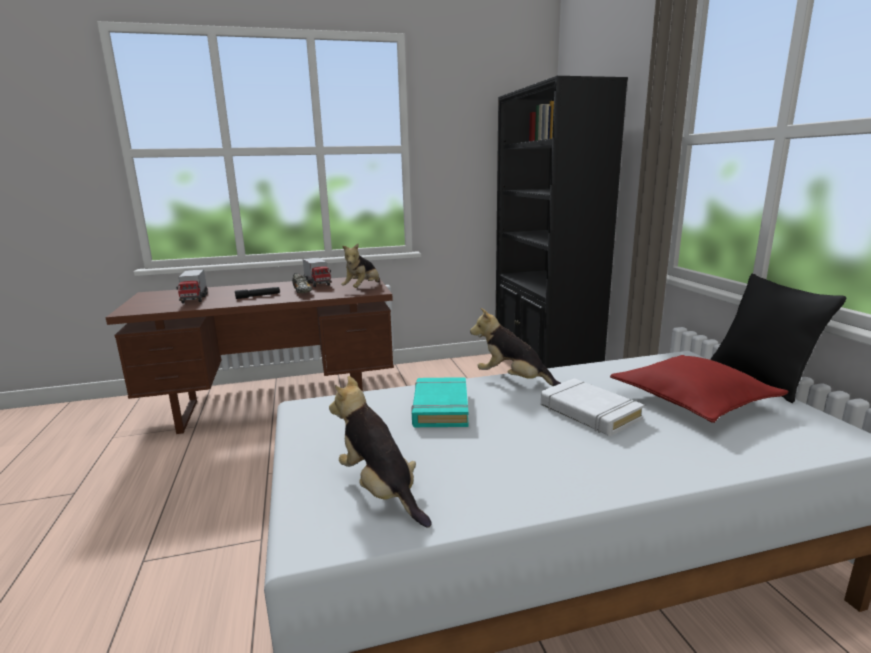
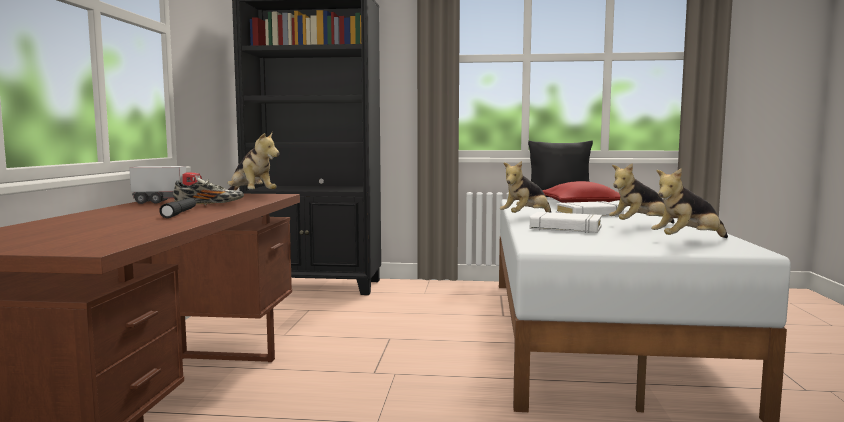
camera: 70 degrees left, 10 degrees down
(194, 299) = (101, 228): toy truck -> none
(440, 408) = (565, 228): turquoise book -> white book
(508, 452) = (639, 225): none -> plush toy

